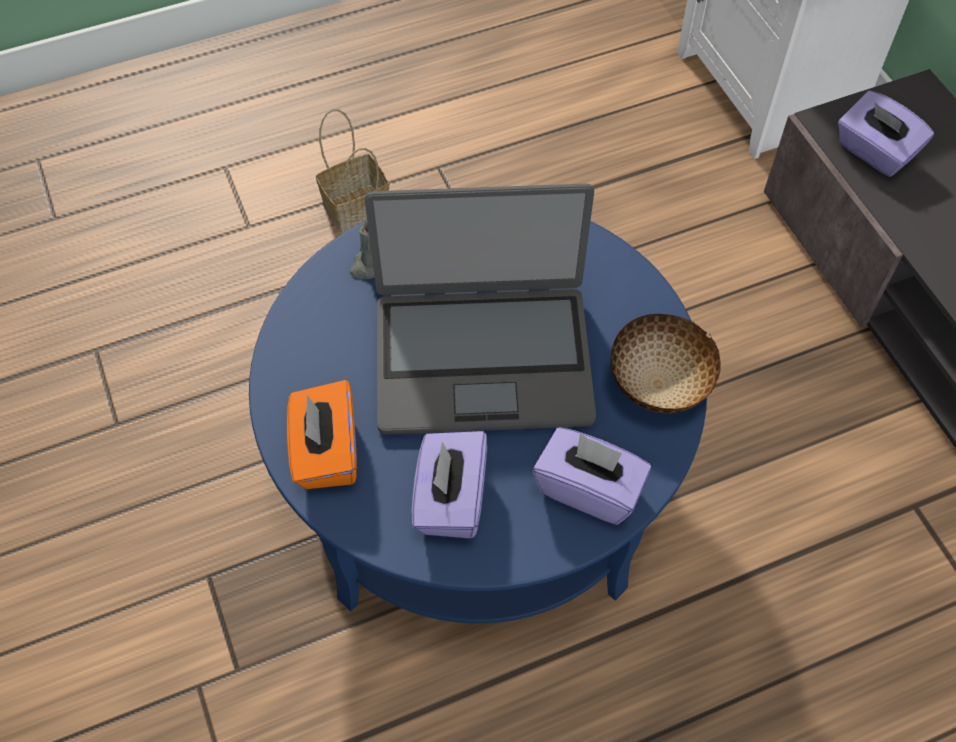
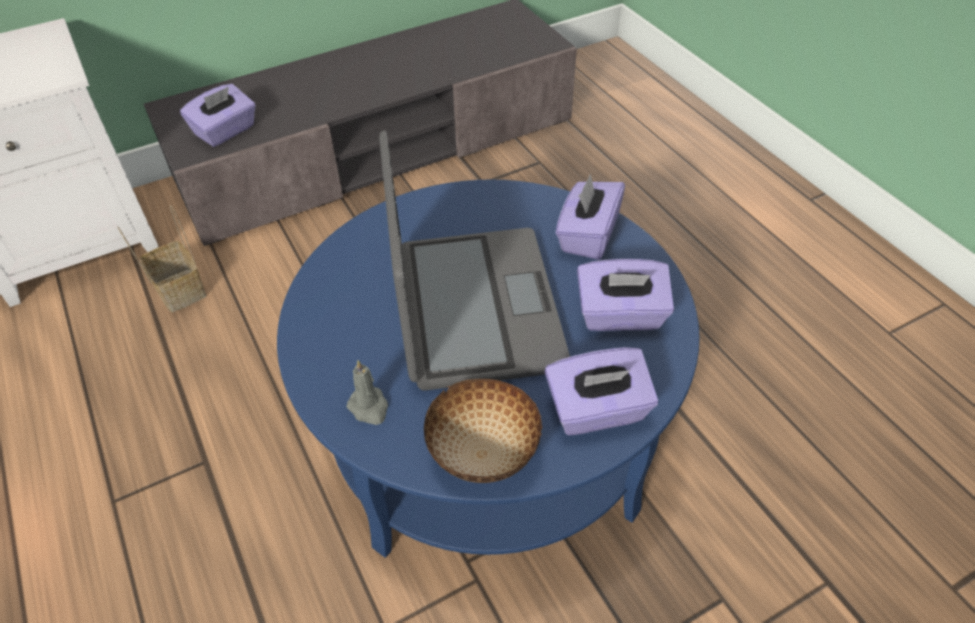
camera: 95 degrees left, 10 degrees down
(326, 452) = (597, 411): orange tissue box -> purple tissue box
(357, 206) = (155, 581): basket -> basket (178, 289)
(658, 387) = (488, 202): bowl -> bowl (485, 453)

